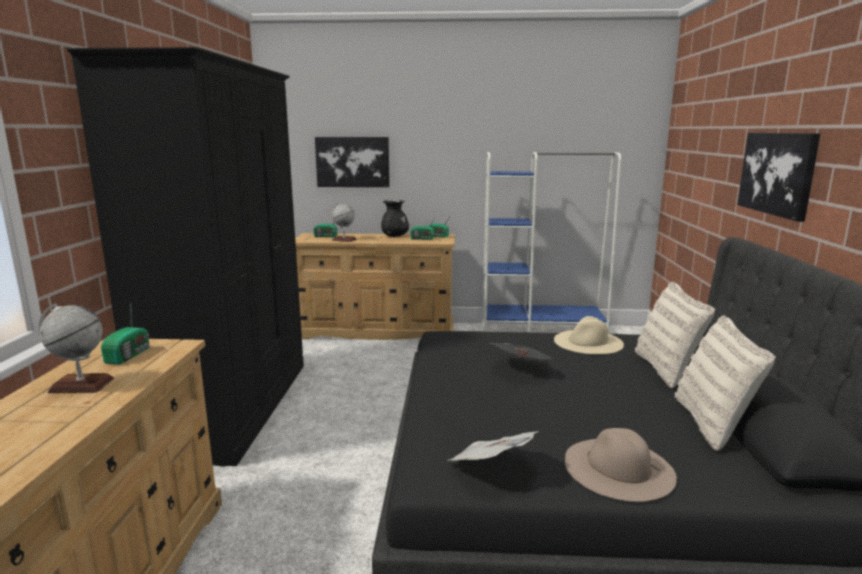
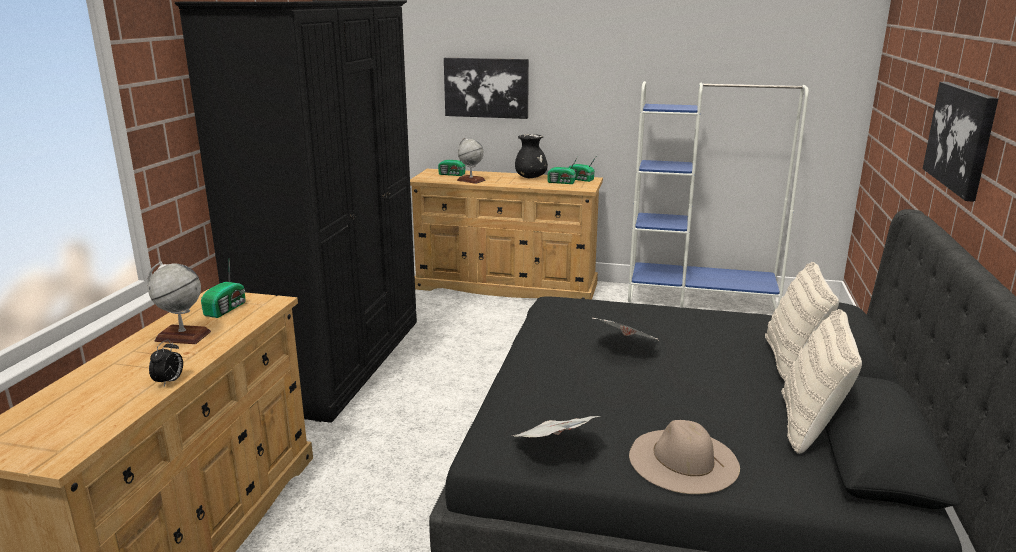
camera: 10 degrees right, 5 degrees up
(68, 435) = (169, 382): none -> alarm clock
(588, 342) = (718, 322): beige hat -> none

